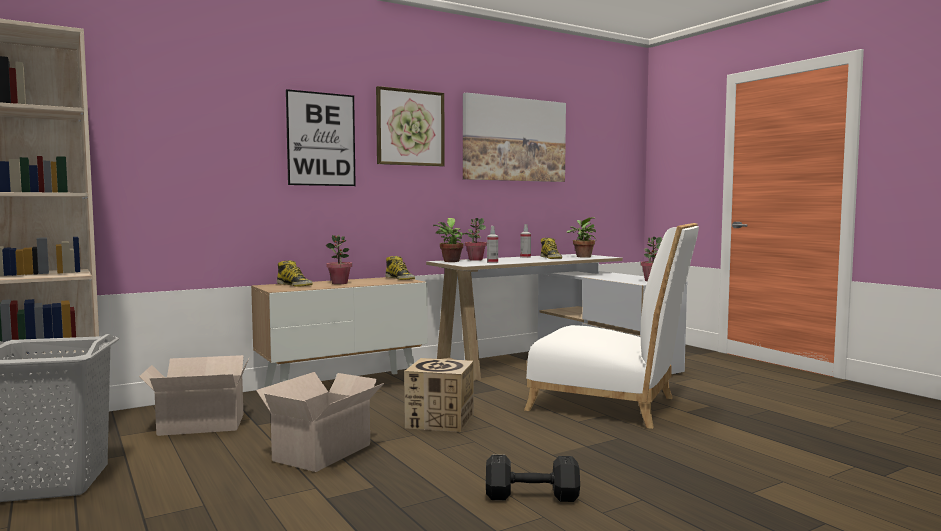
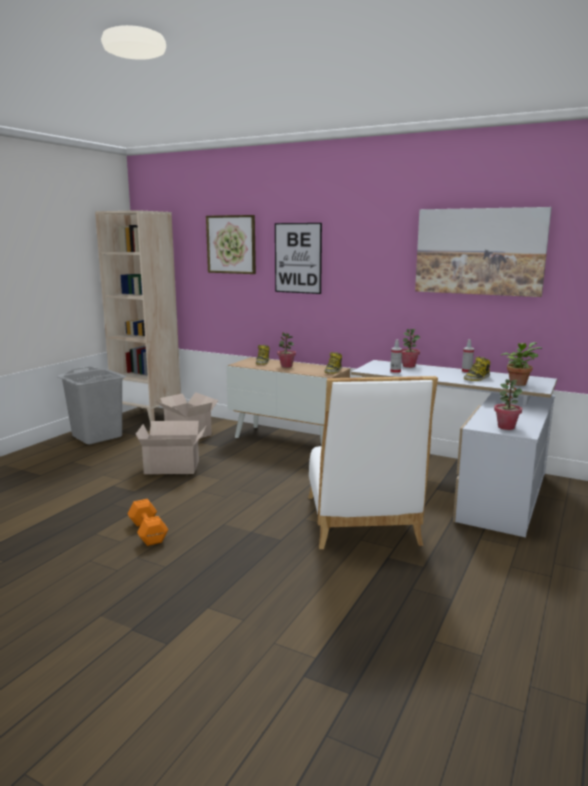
camera: 60 degrees right, 10 degrees up
(410, 128) = (368, 245): picture -> picture (231, 244)
(440, 421) = (254, 479): cardboard box -> none
(451, 261) = (380, 364): potted plant -> none
(529, 495) = (148, 531): black dumbbell -> orange dumbbell

